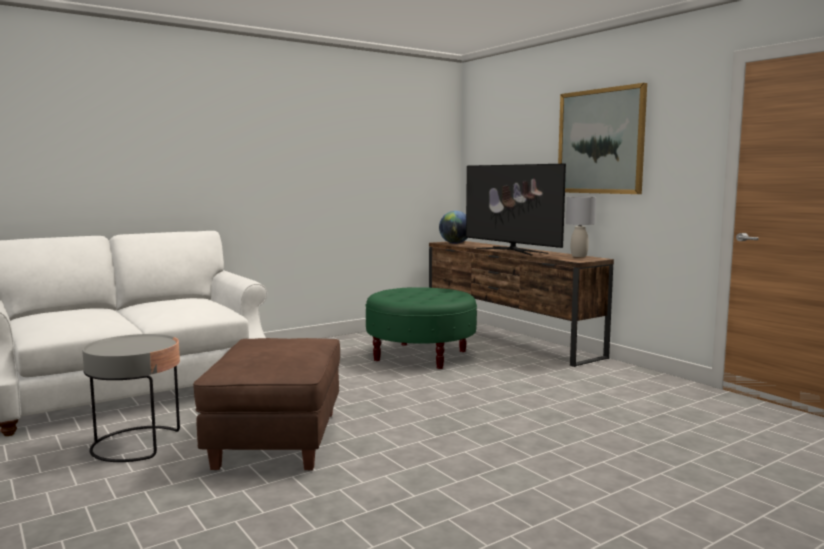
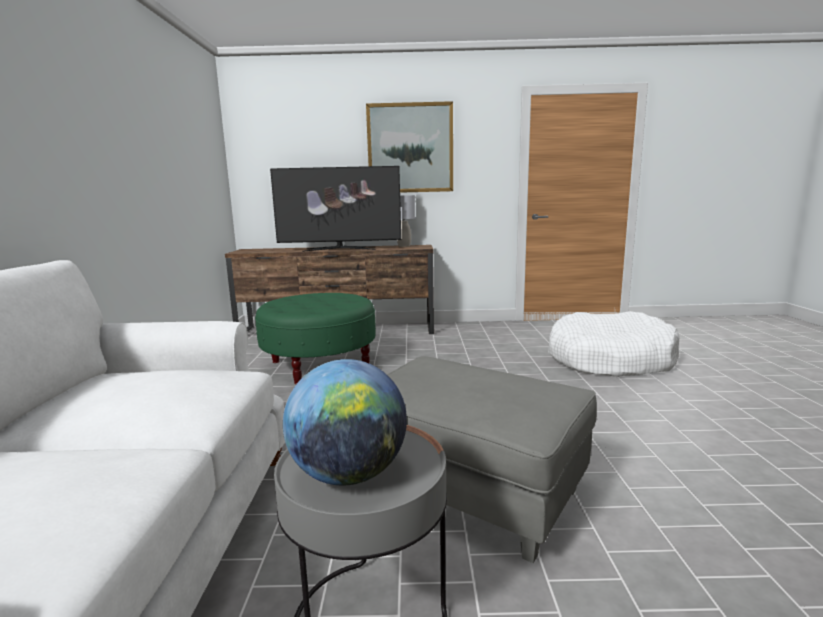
camera: 55 degrees left, 5 degrees up
(277, 440) = (468, 491): brown ottoman -> grey ottoman
(455, 243) = (255, 251): globe -> globe (349, 474)
(661, 450) = (609, 360): none -> white dog bed

